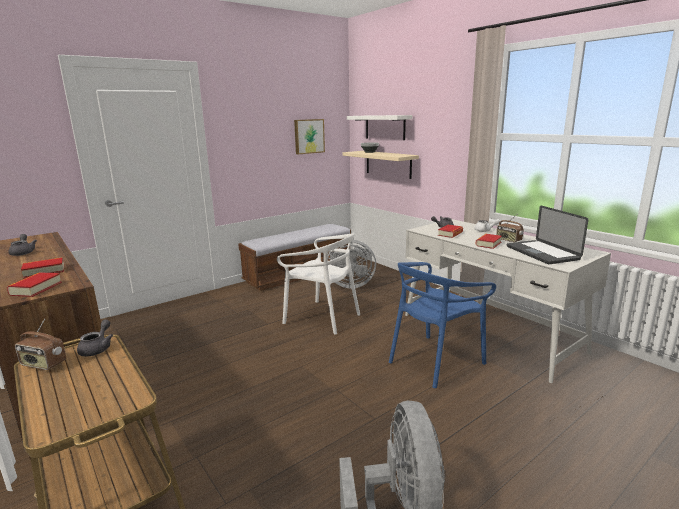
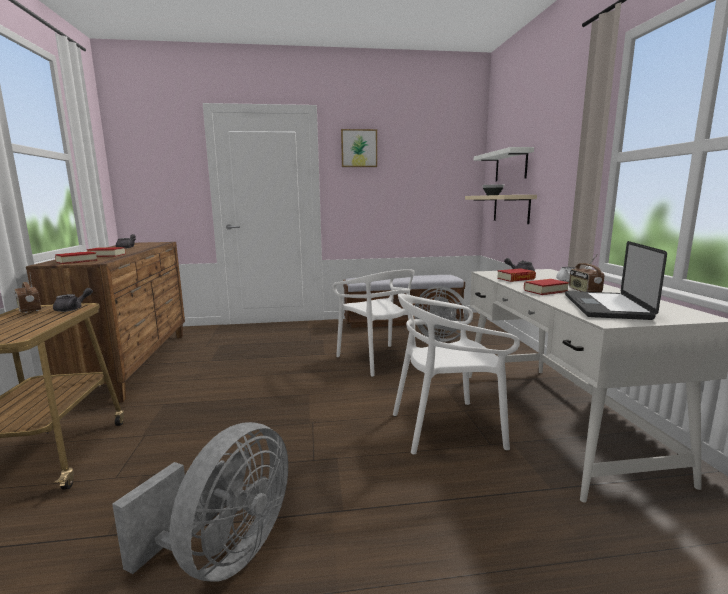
camera: 30 degrees right, 5 degrees down
(308, 136) = (431, 179): picture -> picture (359, 148)
(435, 361) = (447, 428): blue chair -> white chair

